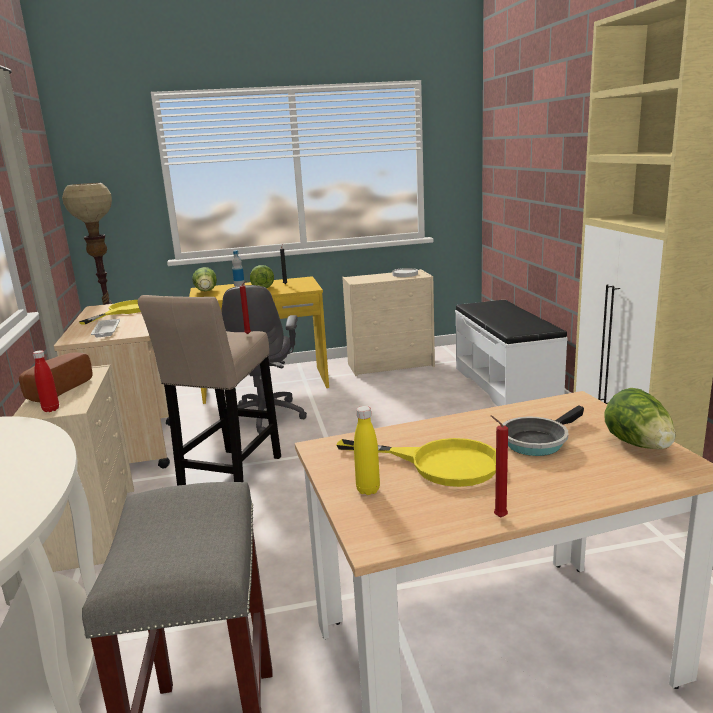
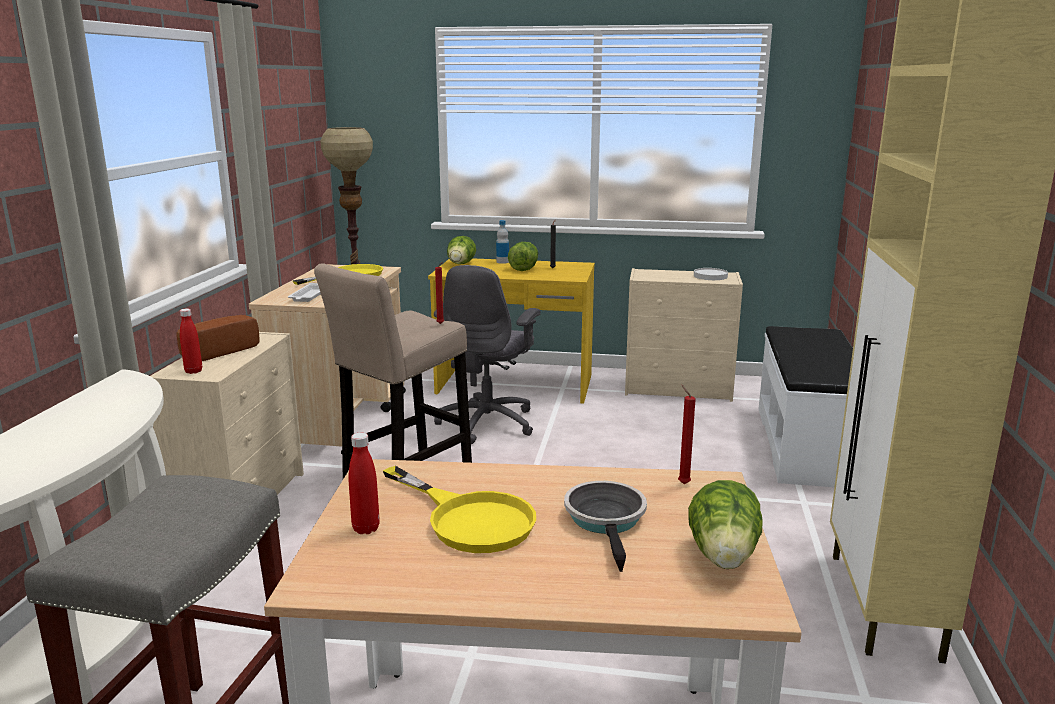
camera: 20 degrees right, 0 degrees up
(368, 490) = (366, 528): yellow bottle -> red bottle
(498, 517) = (459, 595): red candle -> red candle (682, 483)
(537, 441) = (606, 521): frying pan -> frying pan turned 105 degrees clockwise

